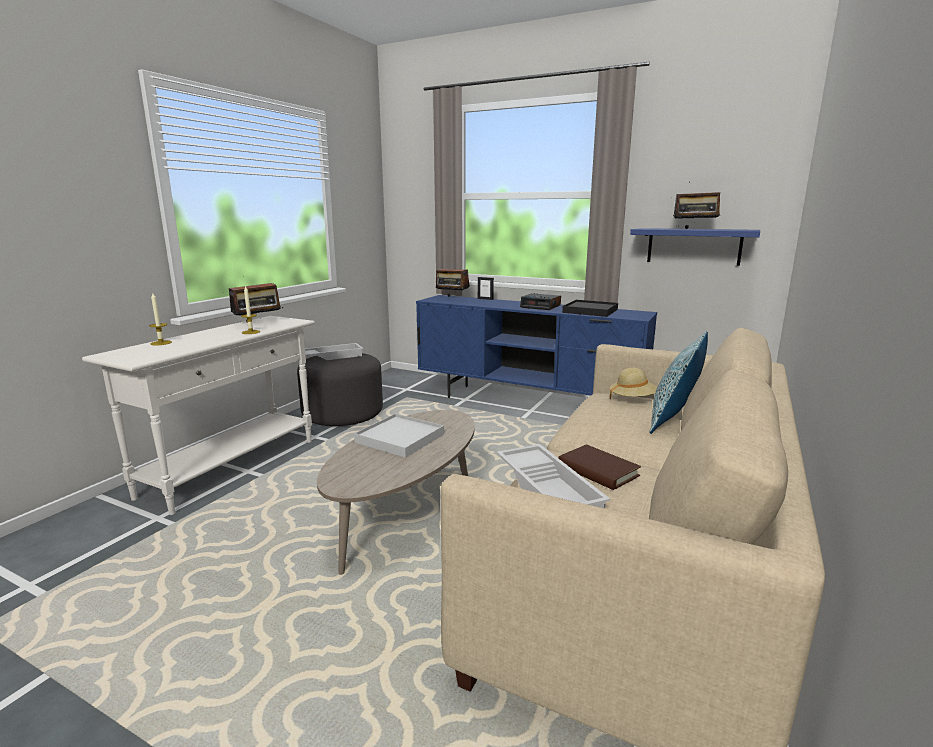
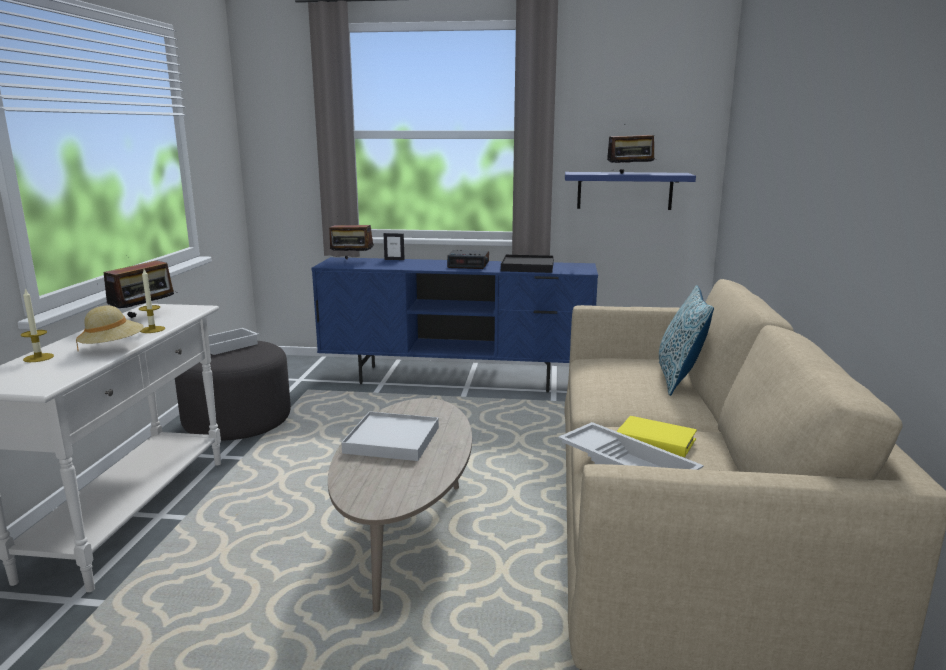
camera: 20 degrees left, 0 degrees up
(597, 471) = (655, 441): brown book -> yellow book
(632, 399) = (624, 362): beige hat -> beige hat (113, 347)

